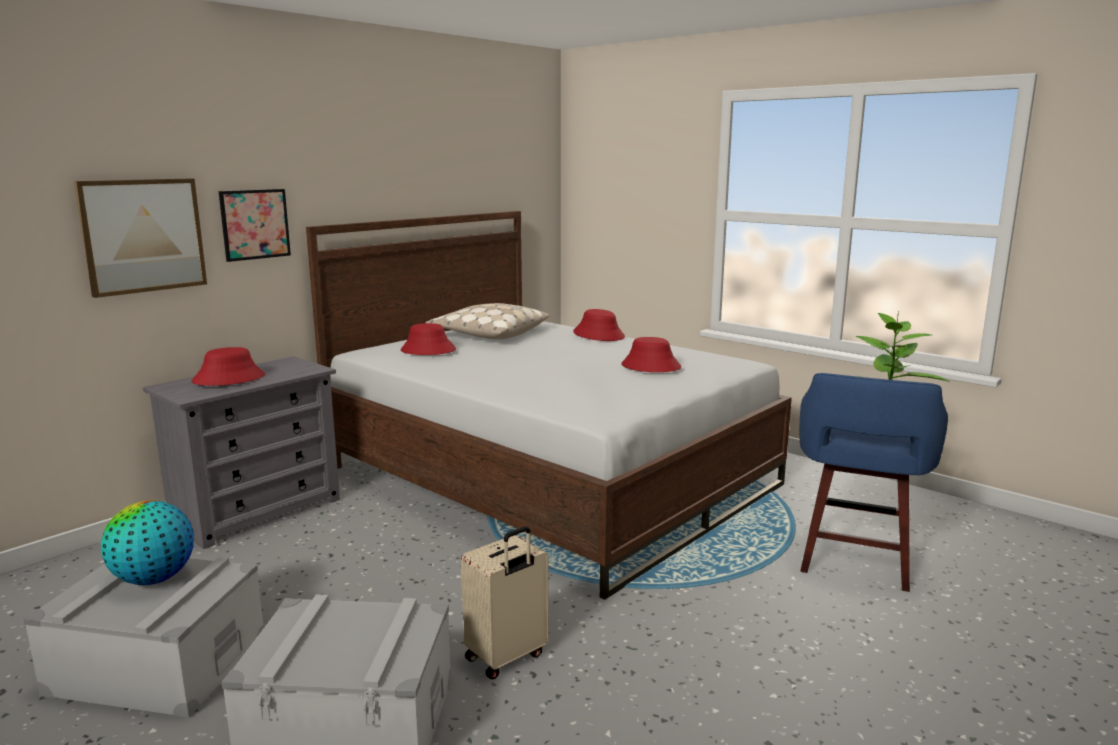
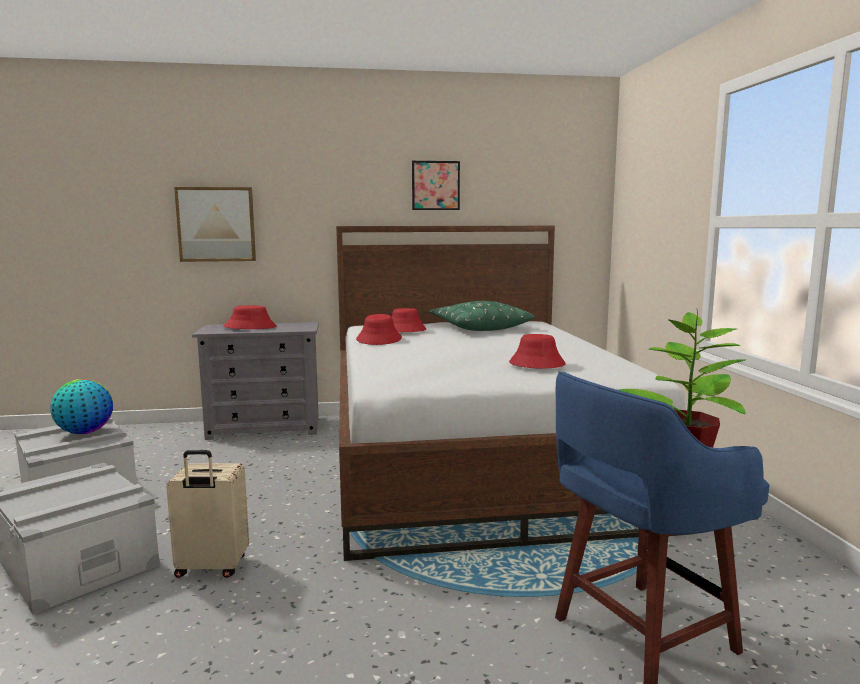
camera: 40 degrees right, 5 degrees down
(255, 224) = (297, 222): picture -> picture (435, 185)
(488, 334) = (478, 327): beige pillow -> green pillow
(599, 335) = (565, 338): red hat -> red hat (379, 339)

